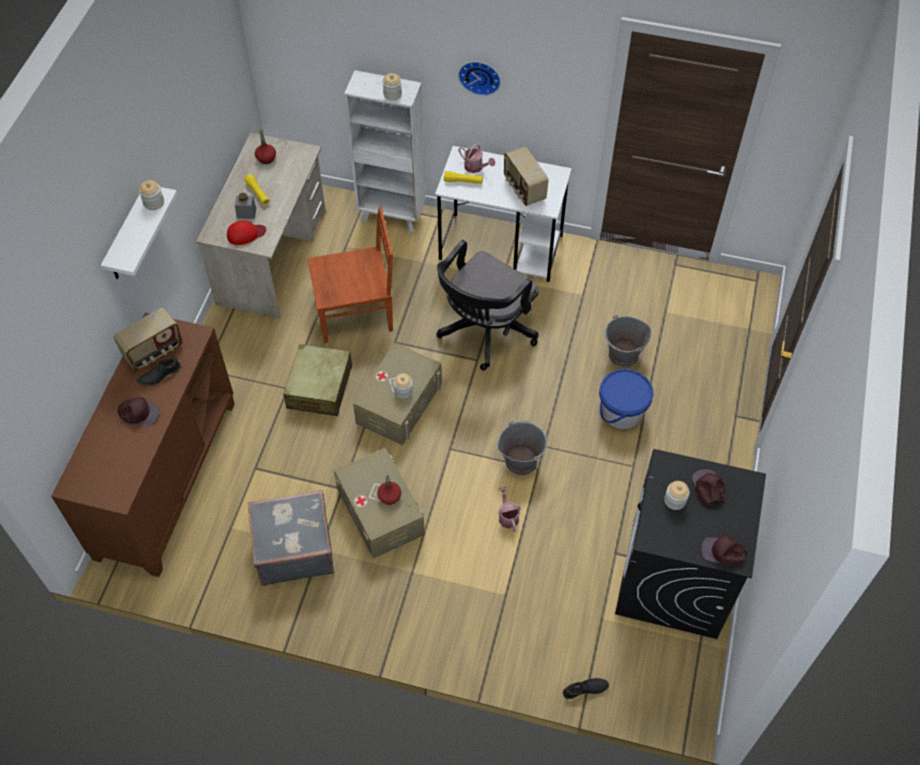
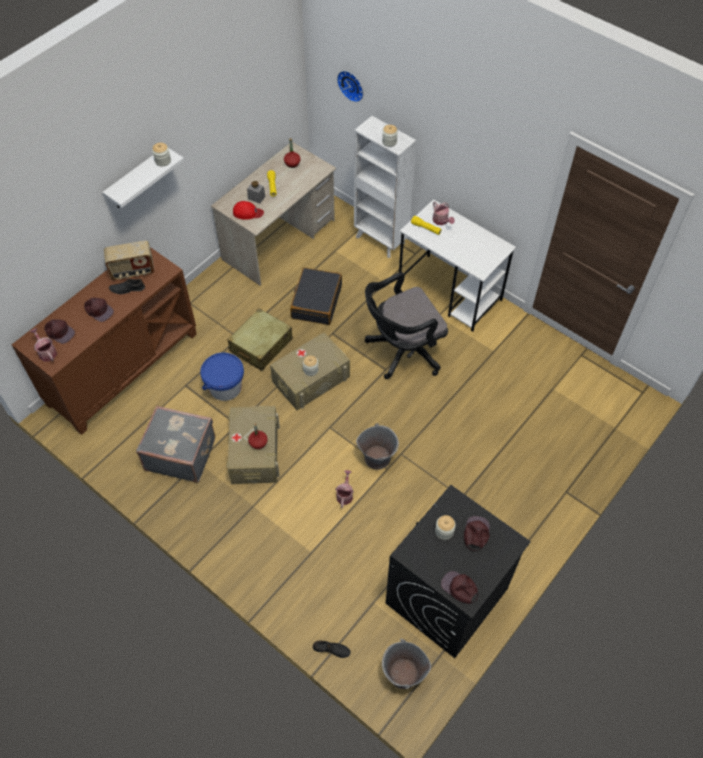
camera: 25 degrees right, 0 degrees up
(102, 488) = (46, 352): none -> watering can
(104, 457) = (59, 332): none -> brown cap
(356, 313) = (316, 302): brown chair -> black suitcase
(480, 76) = (460, 148): wall clock -> wall clock (352, 85)
(524, 189) = (469, 250): radio -> none
(621, 412) = (475, 452): blue bucket -> blue bucket (225, 387)
(623, 355) = (500, 409): grey bucket -> grey bucket (403, 674)

